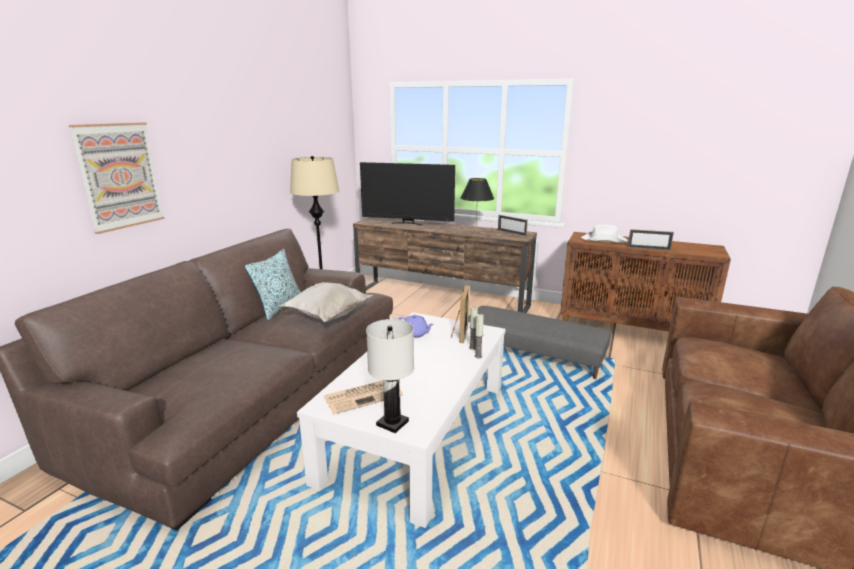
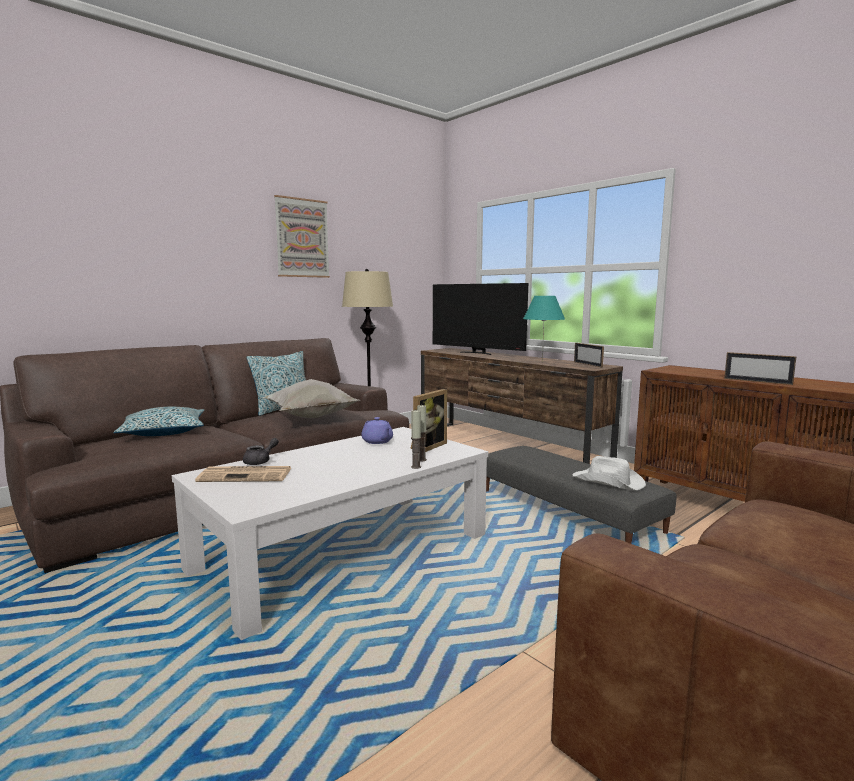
camera: 25 degrees right, 10 degrees down
(119, 176) = (151, 261): picture -> picture (302, 238)
(209, 361) = (164, 432): none -> pillow
(353, 377) = (260, 461): none -> grey teapot
(392, 423) = (236, 499): white table lamp -> none
(476, 232) = (542, 362): black table lamp -> turquoise table lamp
(604, 240) = (699, 372): white hat -> white hat (609, 482)

